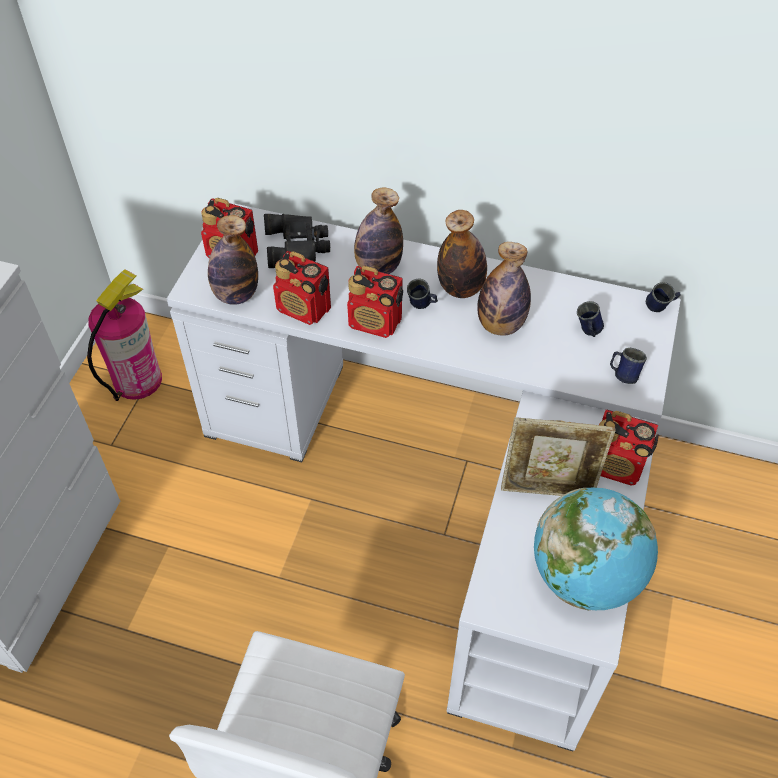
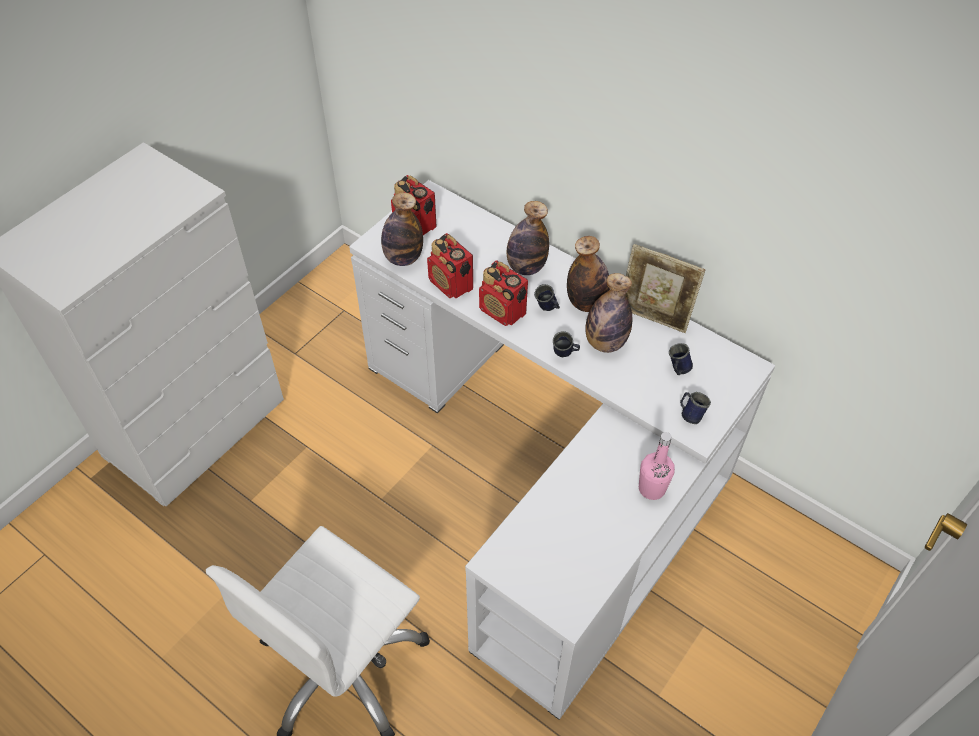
camera: 20 degrees right, 0 degrees up
(137, 380) = (335, 307): fire extinguisher -> none
(298, 245) = (470, 231): black binoculars -> none
(547, 490) = (584, 489): picture frame -> picture frame (653, 318)
(585, 576) = (582, 567): globe -> none
(616, 466) = (651, 488): radio -> pink bottle
(660, 308) = (752, 368): blue mug -> blue mug (565, 354)

